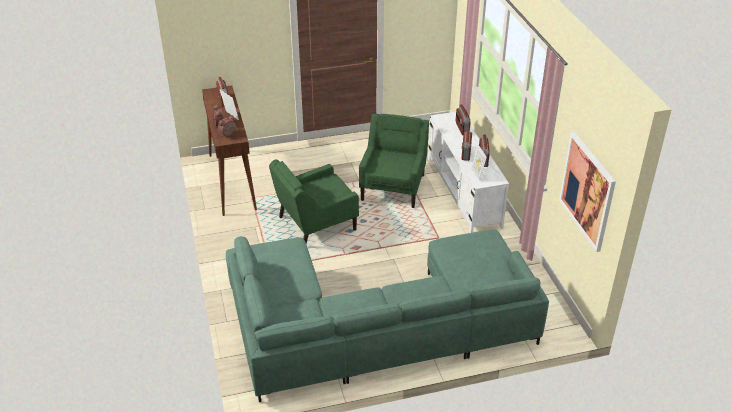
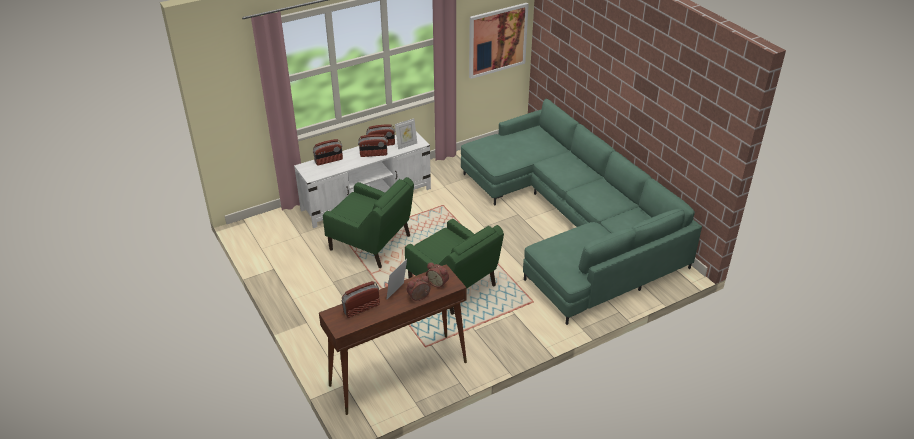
camera: 105 degrees left, 0 degrees up
(393, 187) = (371, 243): green armchair -> green armchair turned 150 degrees counterclockwise

